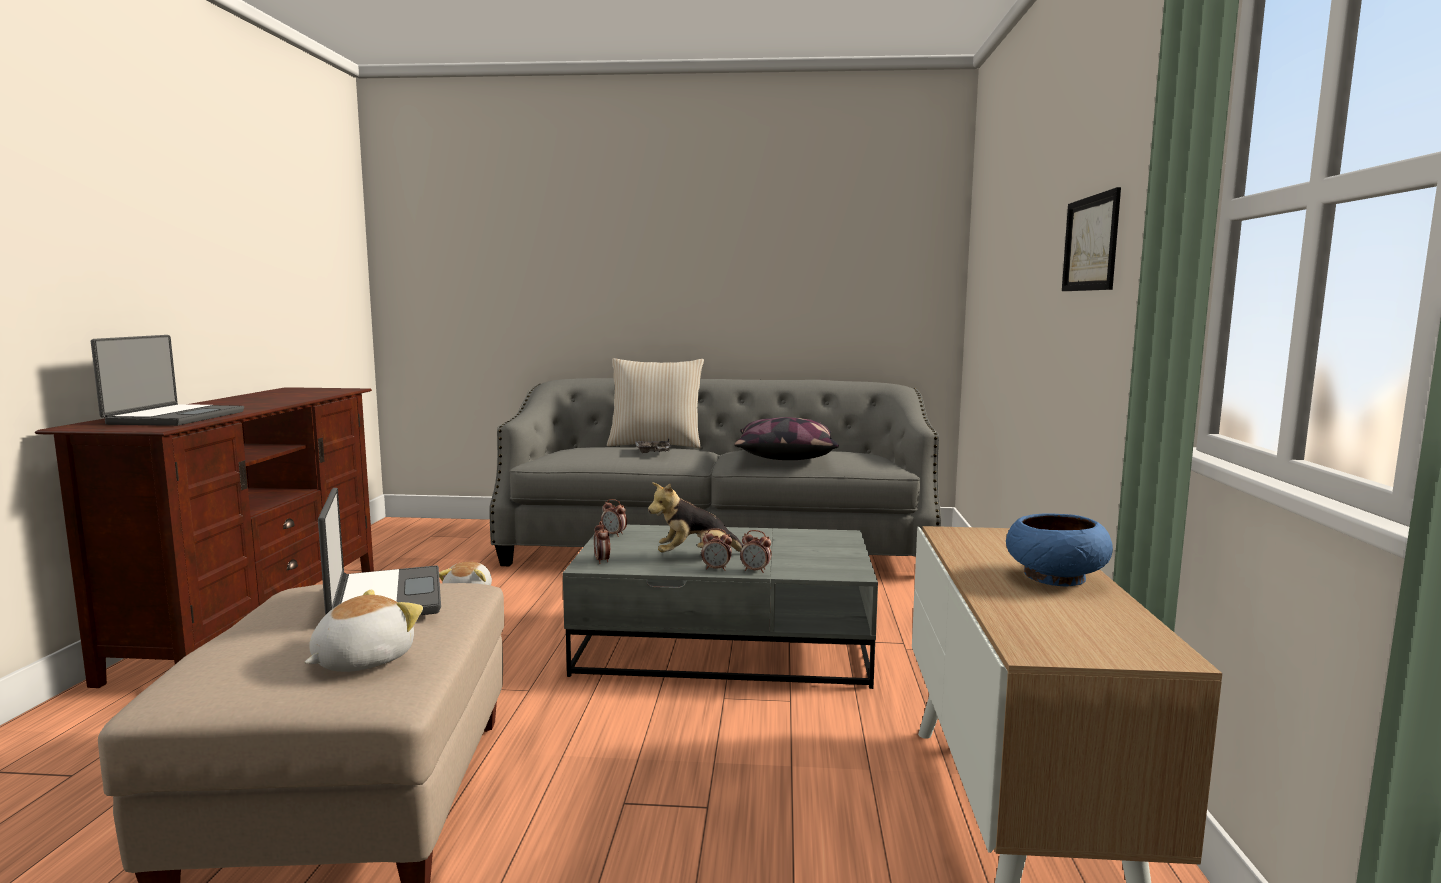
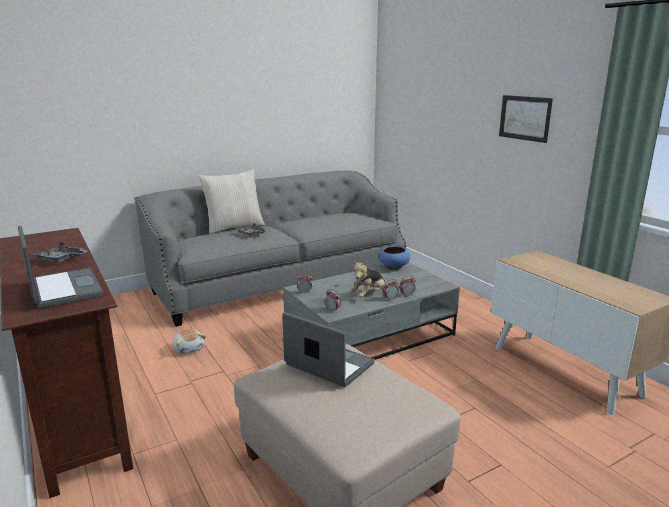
camera: 35 degrees left, 10 degrees up
(261, 402) = (61, 259): none -> grey tray
(361, 660) = (392, 398): plush toy -> none
(785, 456) = (323, 223): pillow -> none
(1054, 578) = (583, 274): blue bowl -> blue bowl (393, 267)

